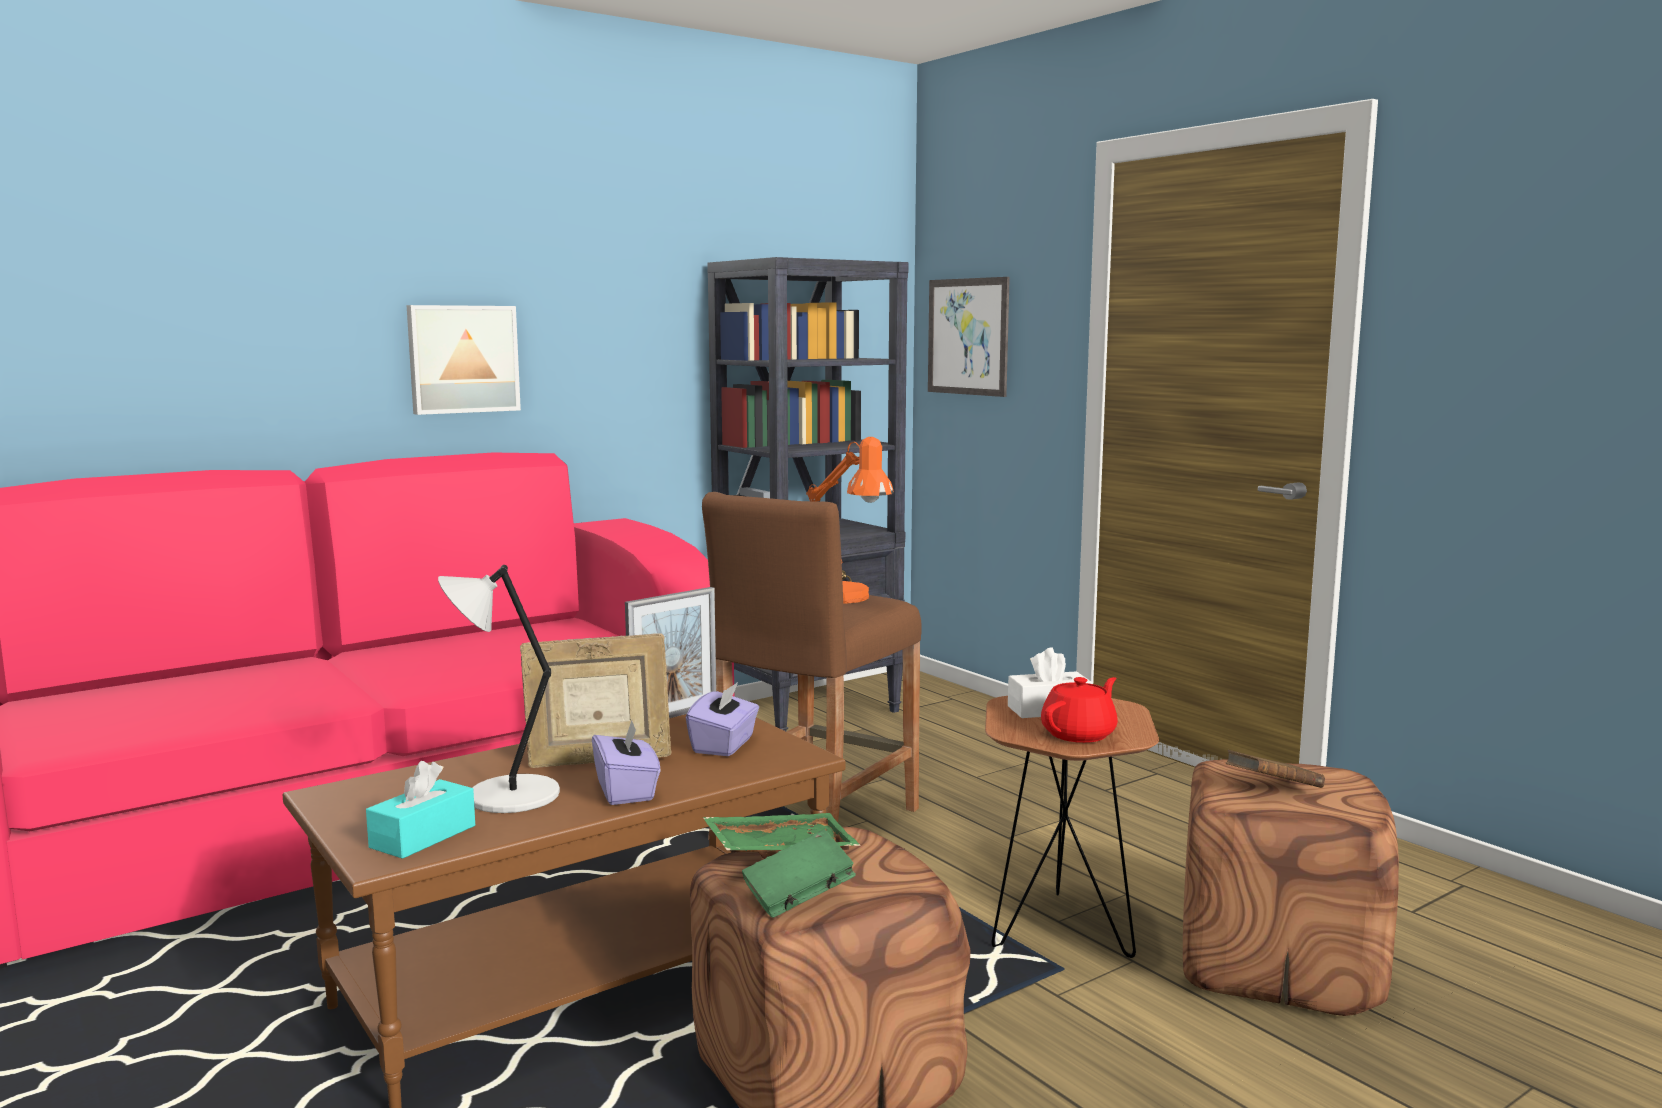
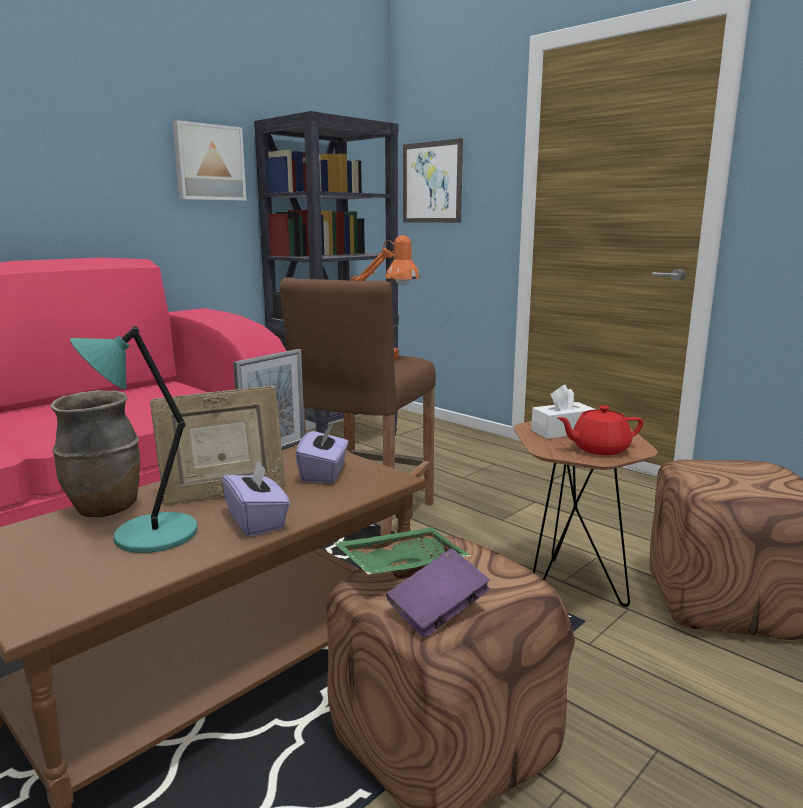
camera: 10 degrees left, 5 degrees up
(423, 836) = (74, 585): turquoise tissue box -> none
(462, 359) = (71, 183): picture -> picture (208, 162)
(464, 767) = (105, 509): none -> brown vase
(507, 797) = (150, 535): grey table lamp -> turquoise table lamp
(798, 897) = (438, 612): green book -> purple book
(1080, 734) = (599, 449): red teapot -> red teapot turned 135 degrees counterclockwise
(1272, 790) = (733, 481): brown book -> none

